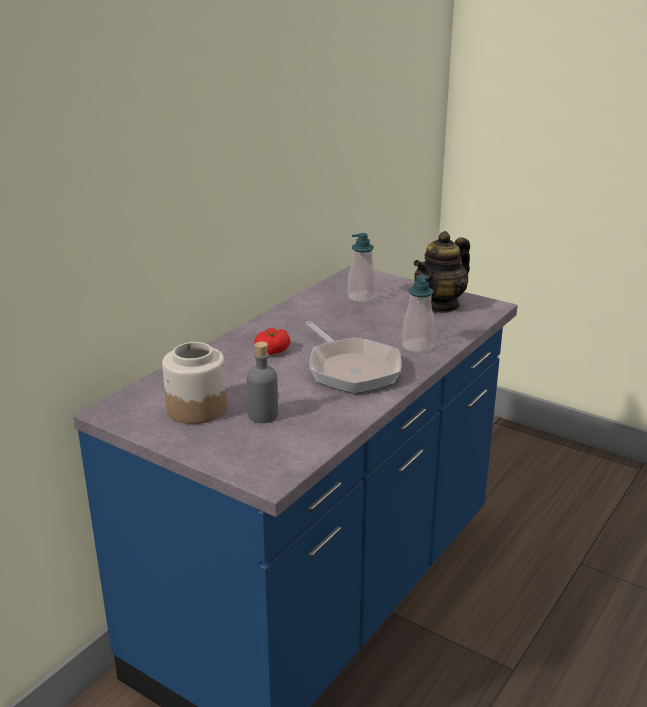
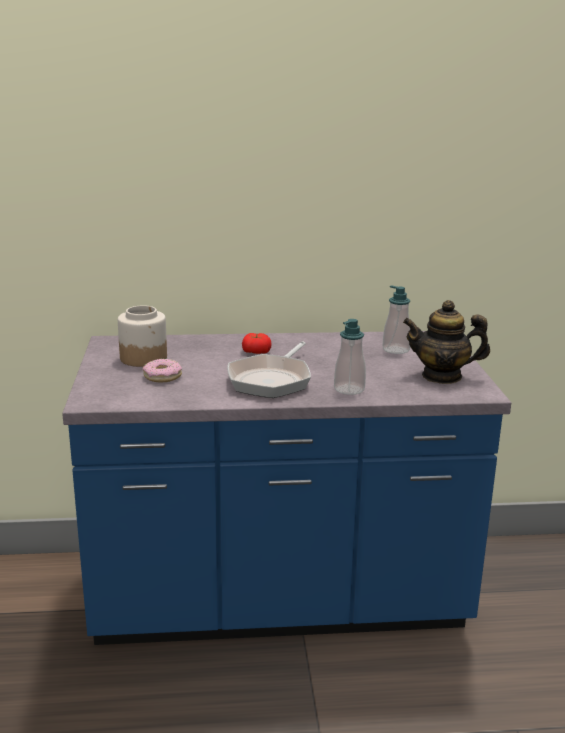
camera: 50 degrees right, 5 degrees down
(263, 415) = (162, 376): grey bottle -> donut

